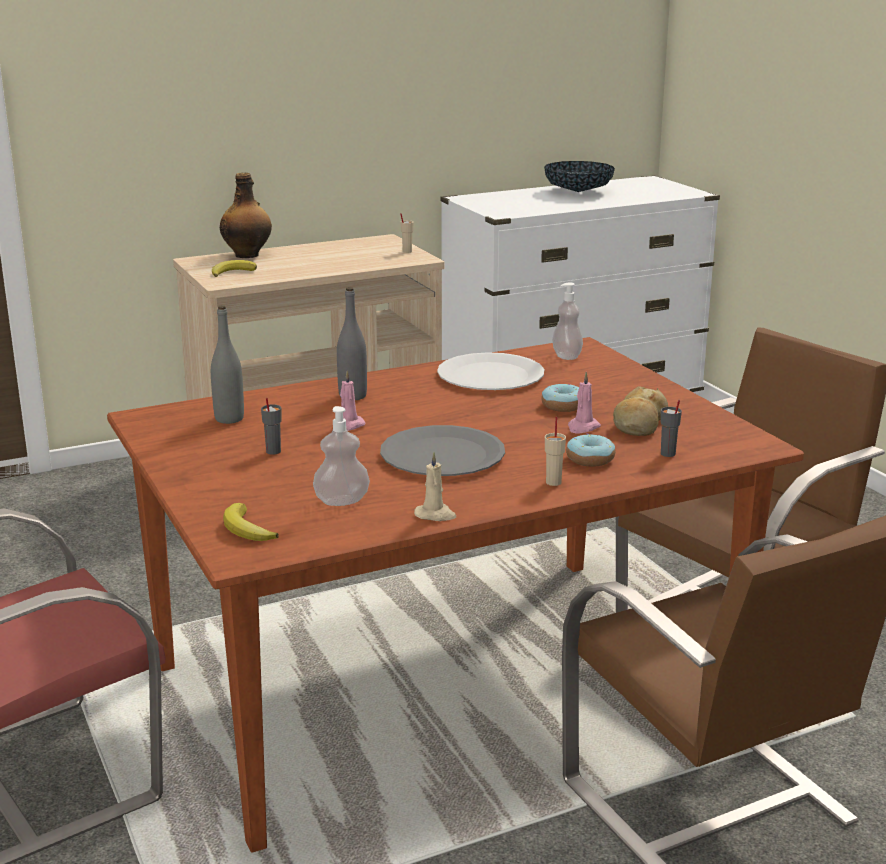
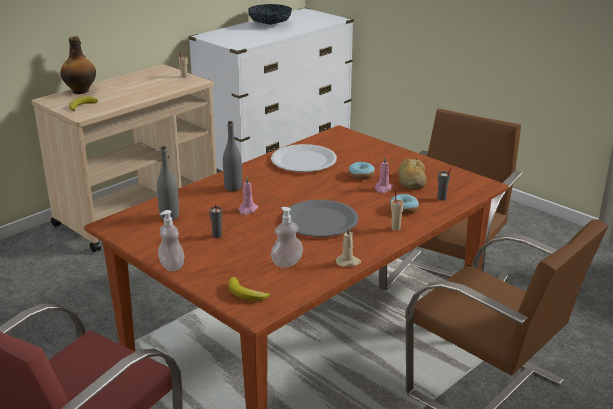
camera: 20 degrees left, 5 degrees up
(566, 356) = (336, 140): soap dispenser -> soap dispenser (172, 266)

